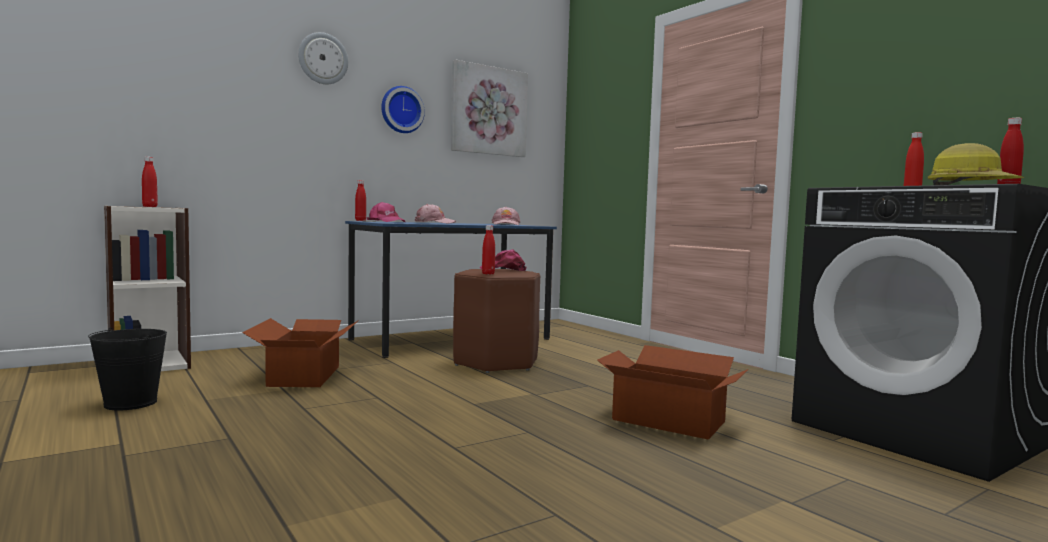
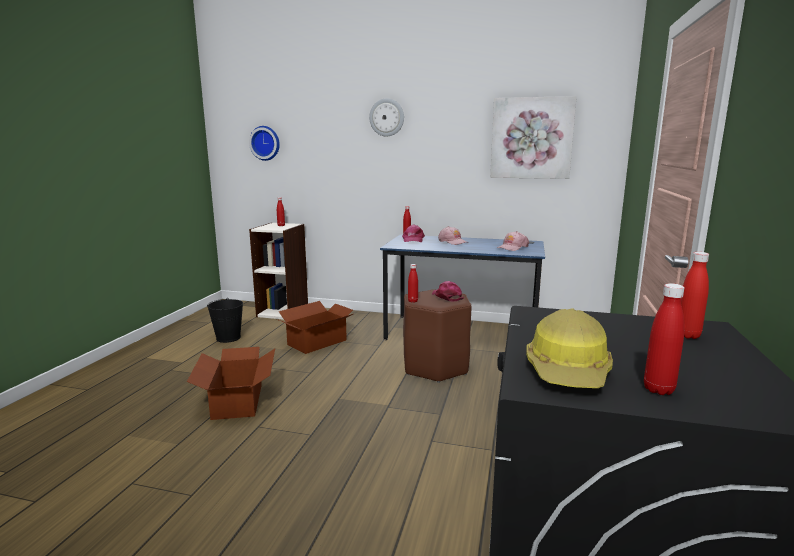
camera: 50 degrees right, 10 degrees up
(401, 110) = (447, 148): wall clock -> wall clock (265, 143)
(669, 421) = (405, 473): cardboard box -> cardboard box (236, 401)

